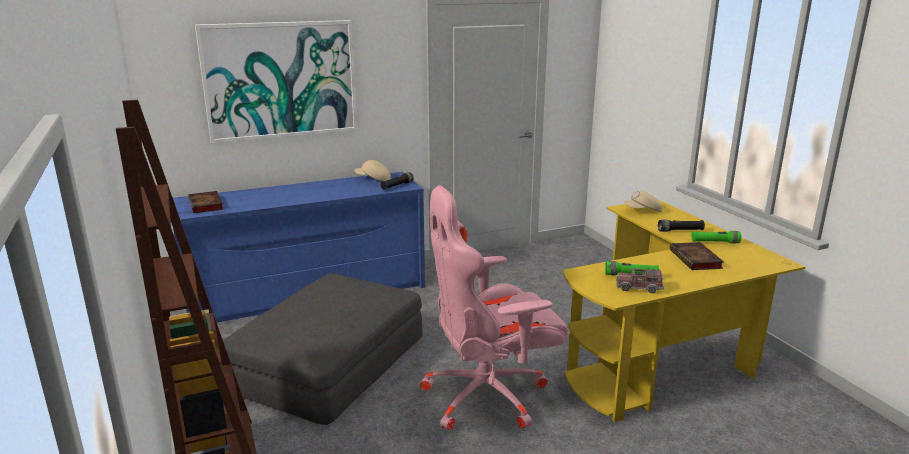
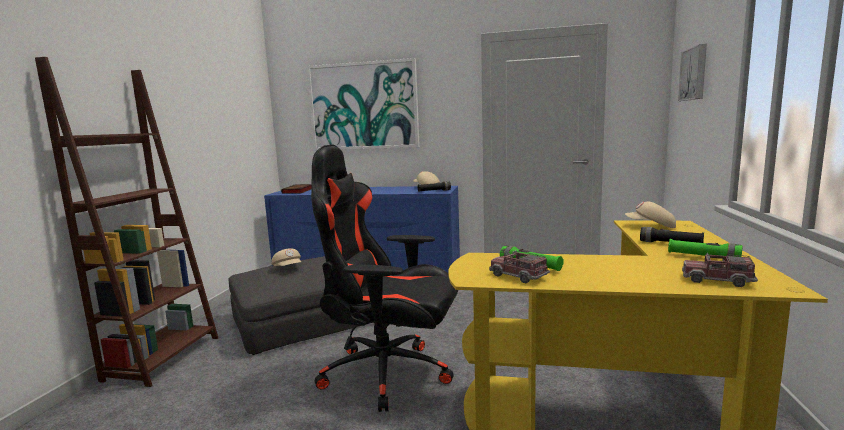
camera: 35 degrees right, 10 degrees down
(303, 316) = (288, 268): none -> beige cap
(493, 395) = (394, 375): pink office chair -> black office chair
(637, 60) = (694, 74): none -> picture
(696, 260) = (644, 267): book -> none
(746, 263) = (717, 280): none -> toy truck

